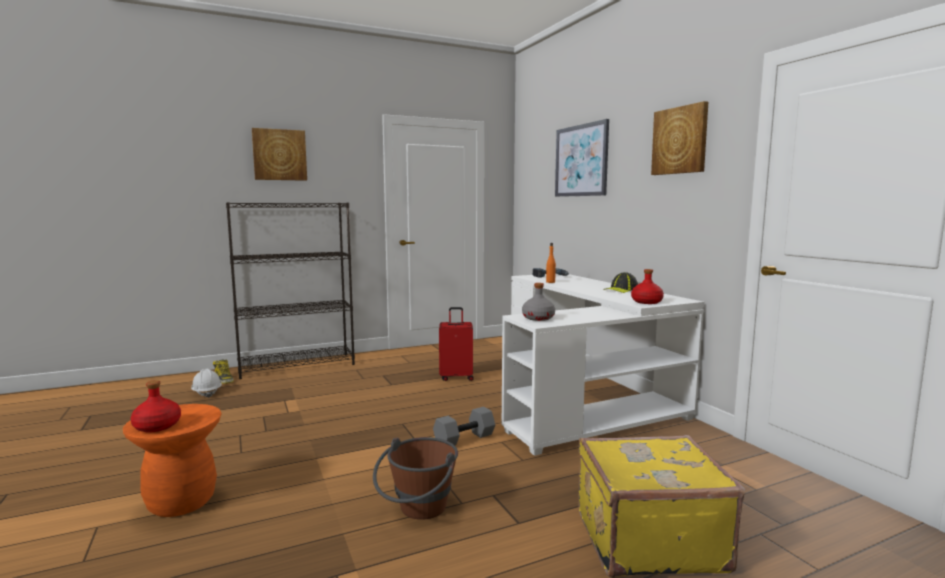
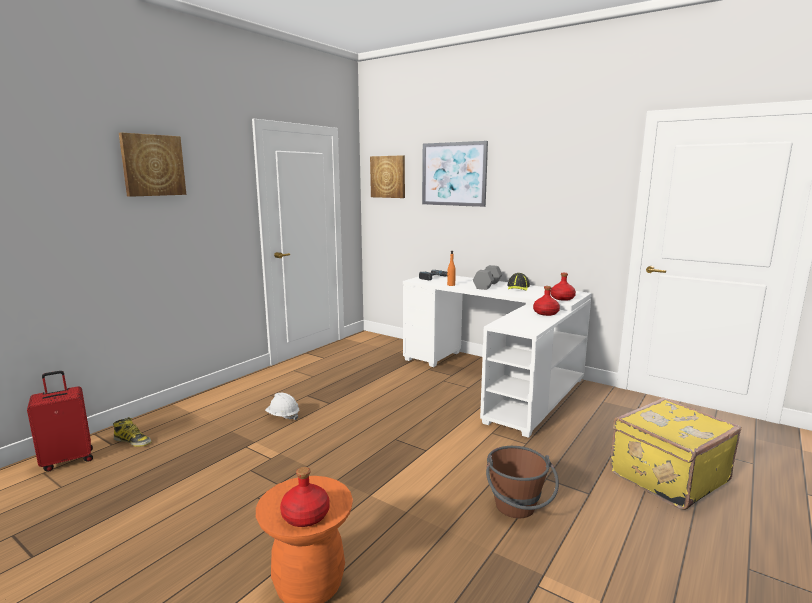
camera: 30 degrees left, 5 degrees up
(207, 393) = (136, 462): white hard hat -> white hard hat (283, 416)
(297, 365) = (198, 404): black bookcase -> none
(456, 377) = (376, 382): red suitcase -> red suitcase (68, 460)
(464, 438) = (462, 438): grey dumbbell -> grey dumbbell (487, 285)
(538, 318) = (516, 325): grey bottle -> none
(603, 314) = (545, 313): none -> red bottle
(680, 140) = (566, 167): picture -> picture (388, 177)

